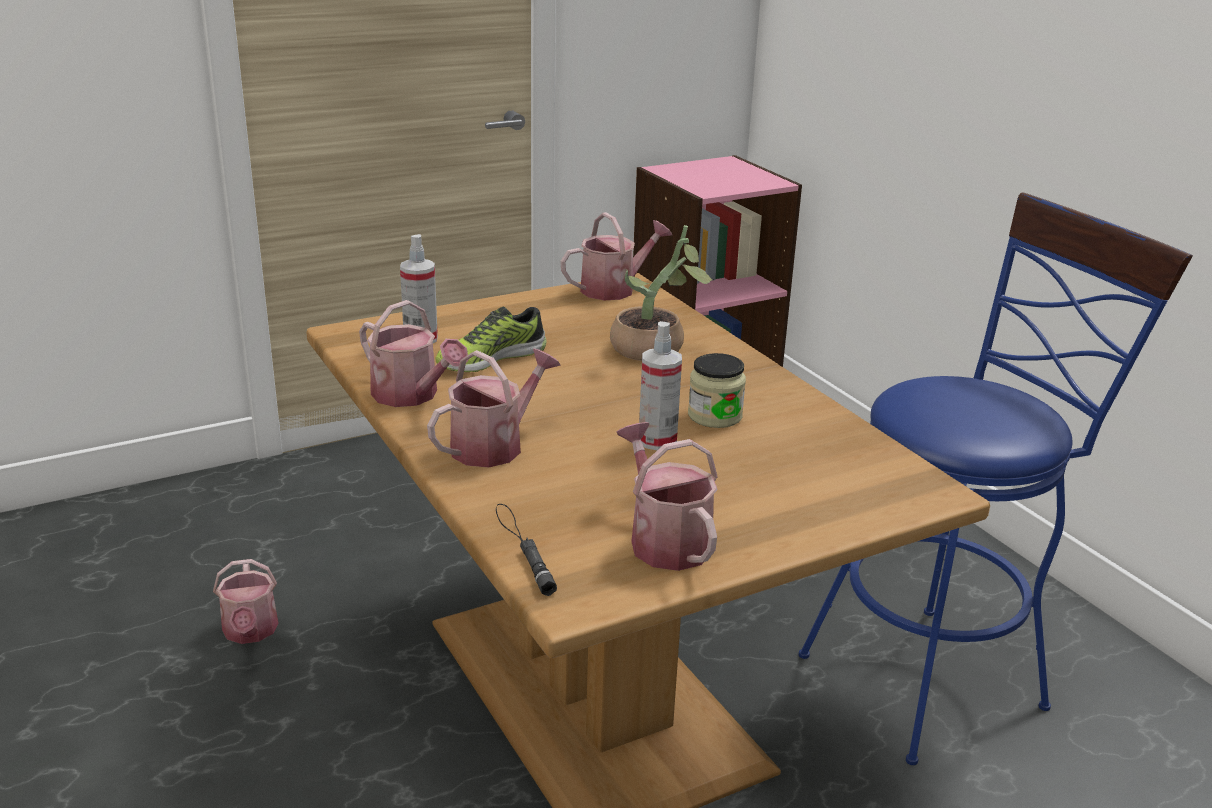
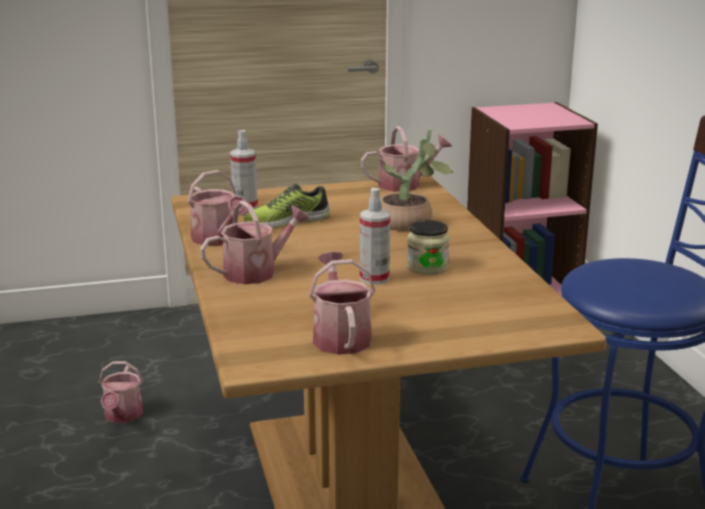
camera: 15 degrees right, 5 degrees down
(523, 548) = (238, 331): black flashlight -> none

